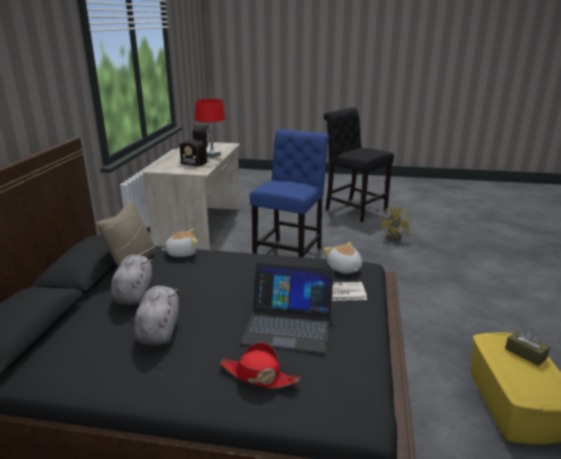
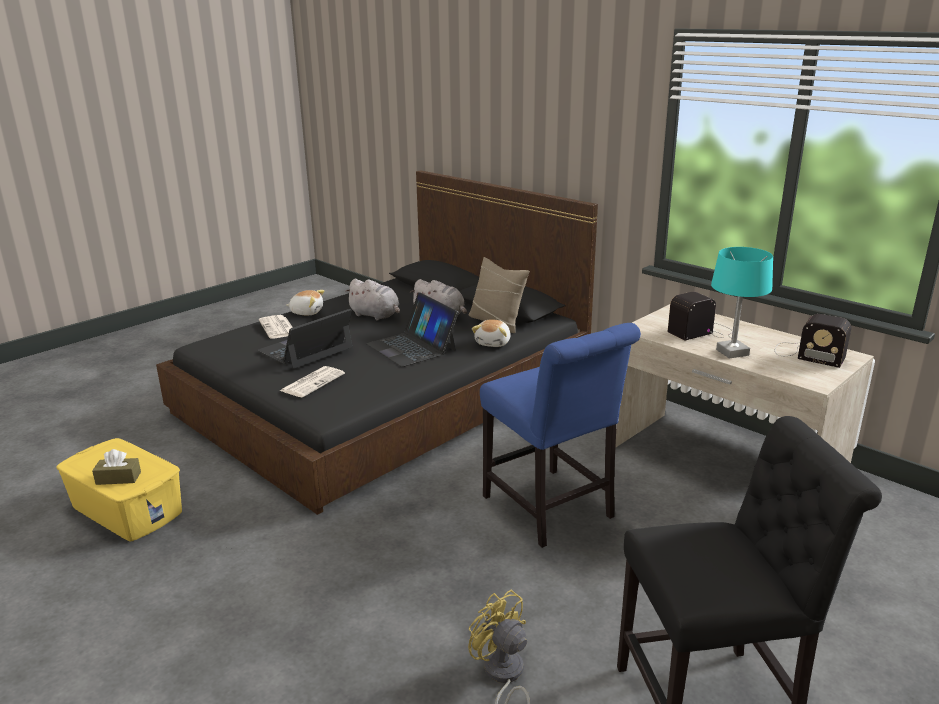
camera: 125 degrees right, 0 degrees up
(212, 155) = (732, 352): red table lamp -> turquoise table lamp
(223, 279) = (412, 347): none -> laptop
(258, 375) = (278, 328): red hat -> newspaper
(344, 269) = (342, 403): plush toy -> plush toy (307, 312)

